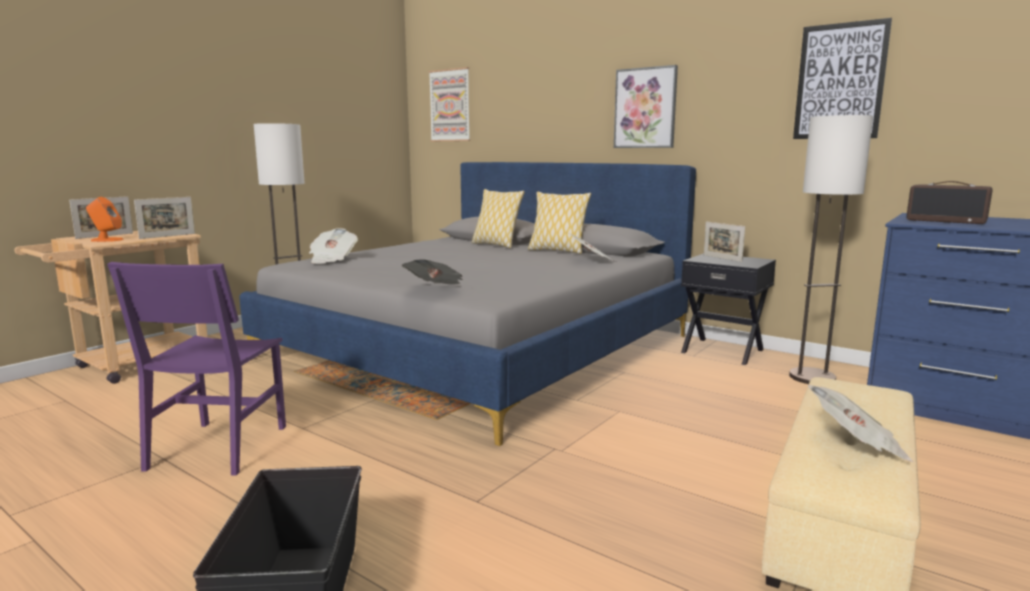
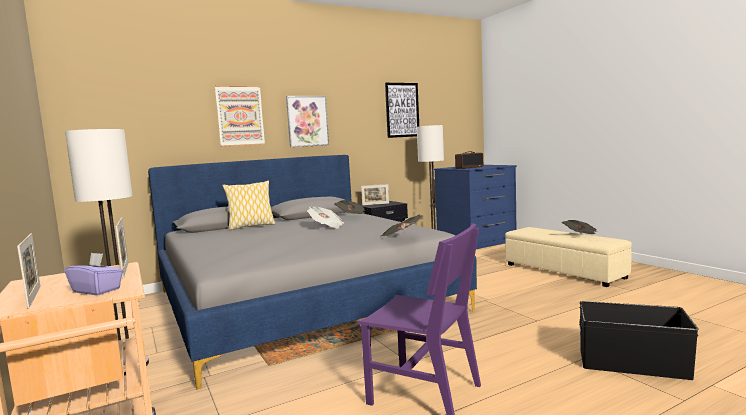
camera: 65 degrees left, 5 degrees down
(106, 240) = (97, 290): orange speaker -> purple tissue box
(332, 259) = (242, 255): newspaper -> newspaper (326, 226)
(450, 105) = (113, 116): picture -> picture (240, 116)
(557, 251) = (303, 219): pillow -> none

